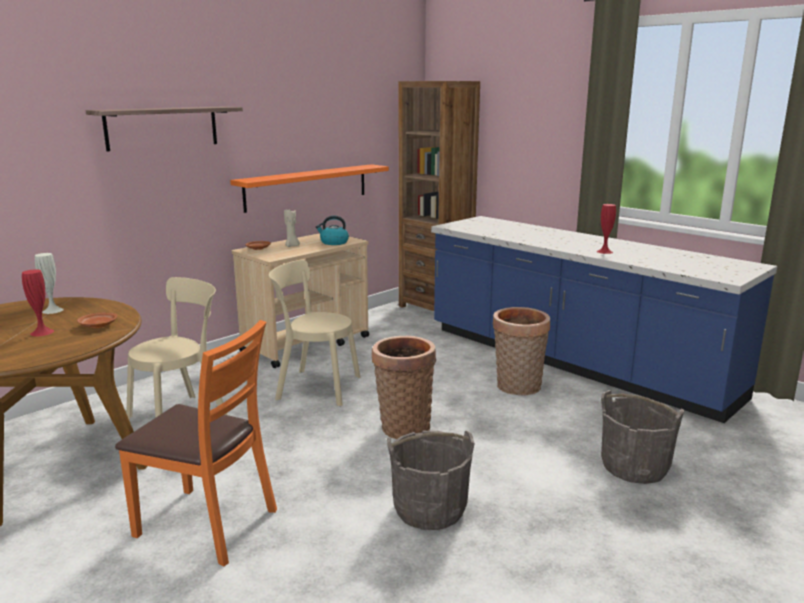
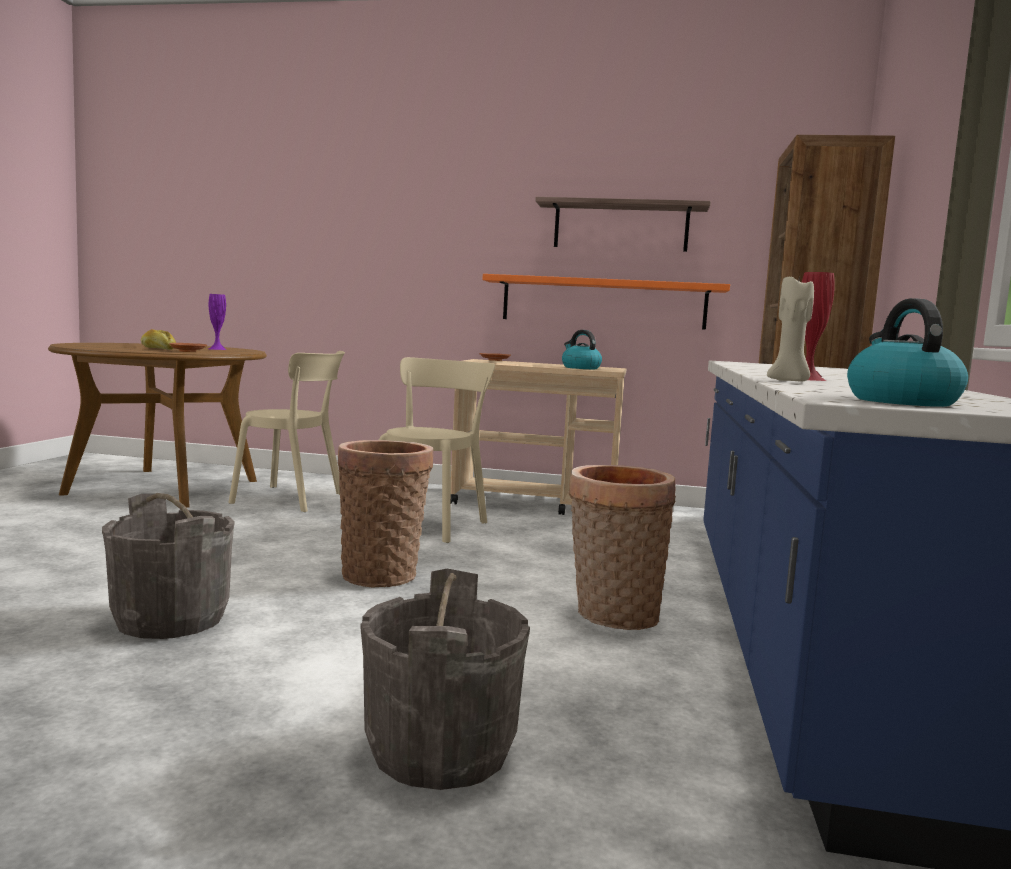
camera: 55 degrees right, 10 degrees down
(42, 332) = (158, 348): red vase -> bread
(53, 310) = (217, 349): white vase -> purple vase
(162, 127) = (417, 208): shelf -> shelf (621, 227)
(207, 524) = (88, 541): orange chair -> none
(292, 246) = (530, 363): beige candle -> beige candle (789, 381)
(314, 387) = (429, 524): beige chair -> beige chair turned 45 degrees clockwise
(722, 272) = (900, 401): none -> kettle

